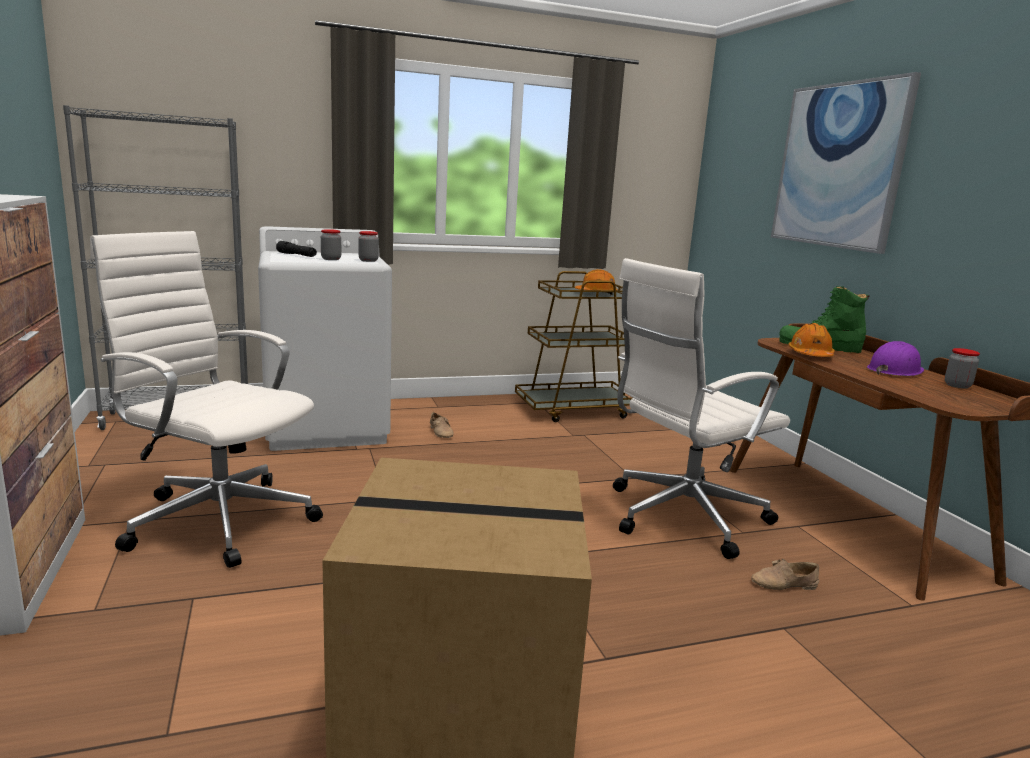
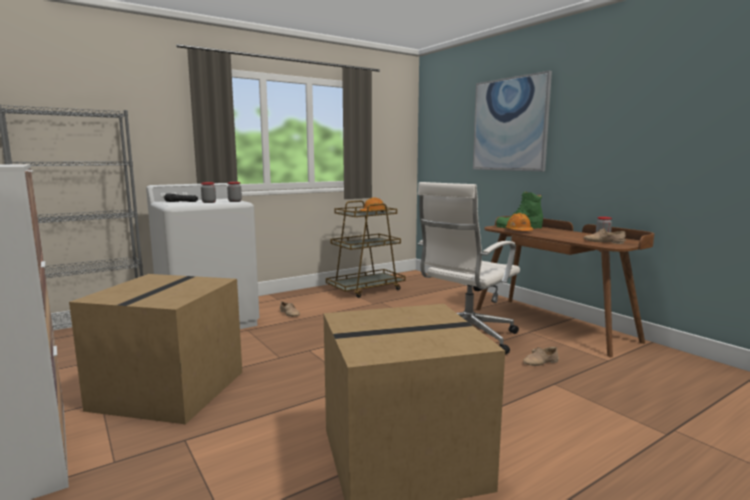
camera: 15 degrees left, 5 degrees down
(218, 519) = (169, 389): white office chair -> cardboard box
(894, 370) = (567, 234): purple hard hat -> none
(948, 396) = (603, 242): none -> beige shoe

